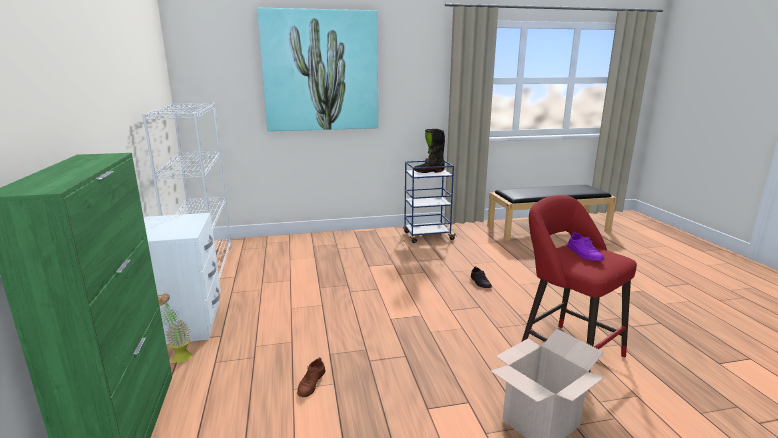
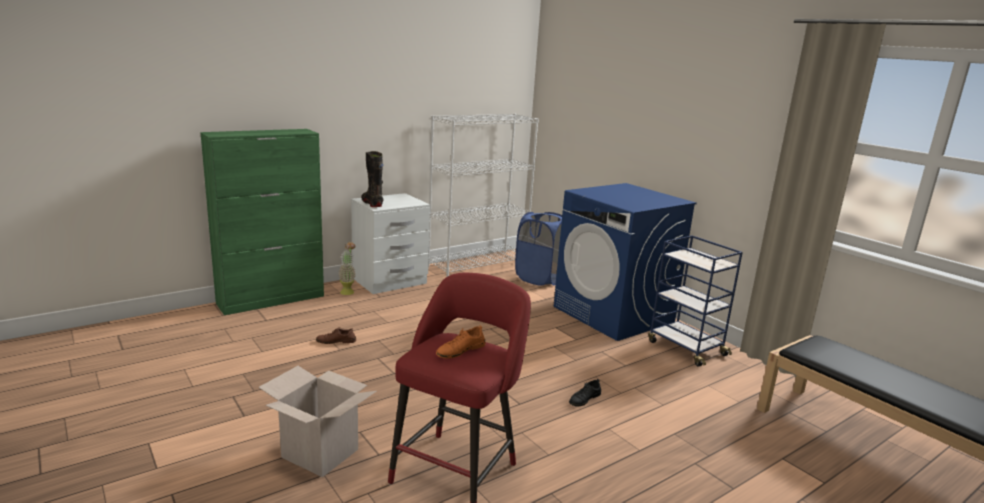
camera: 65 degrees right, 0 degrees up
(273, 250) = (540, 278): none -> blue laundry basket
(321, 71) = (643, 100): picture -> none
(364, 242) = (614, 314): none -> blue washing machine
(428, 171) = (703, 258): black boot -> black boot (372, 203)
(584, 254) = (460, 350): purple shoe -> orange shoe

